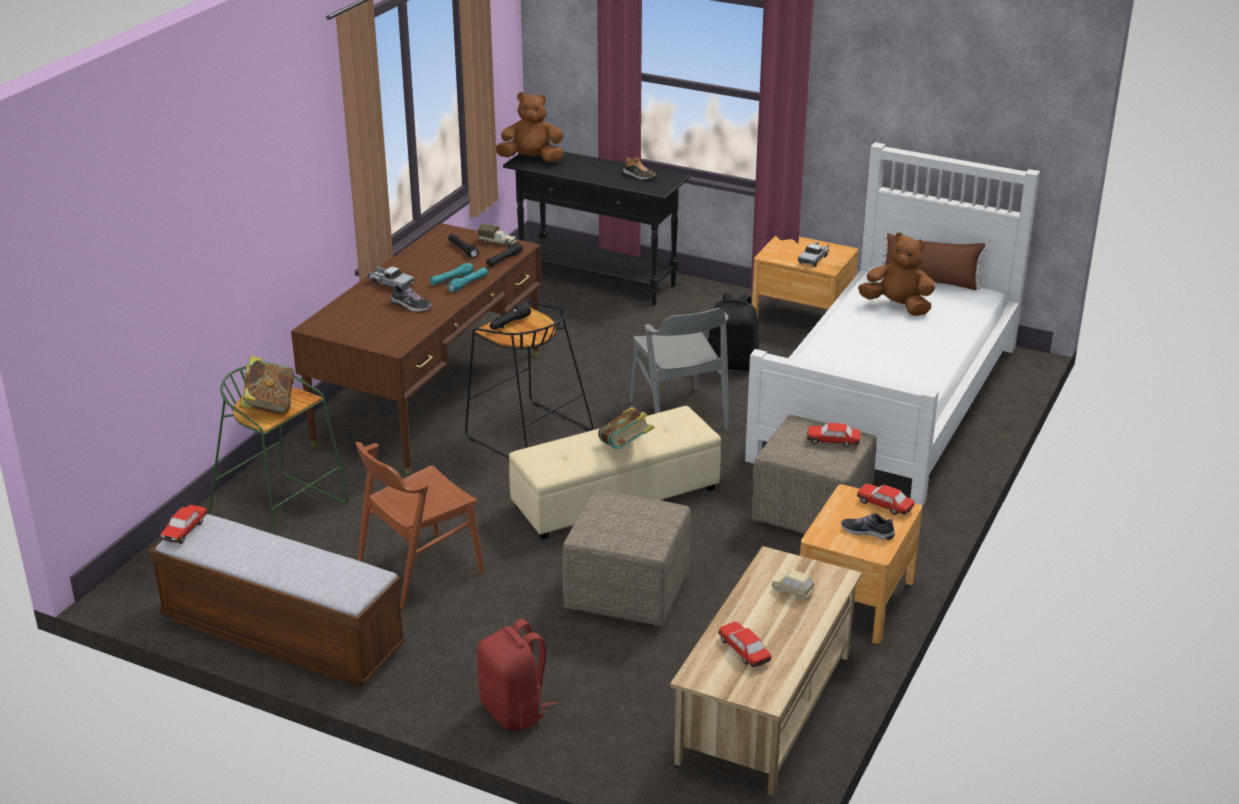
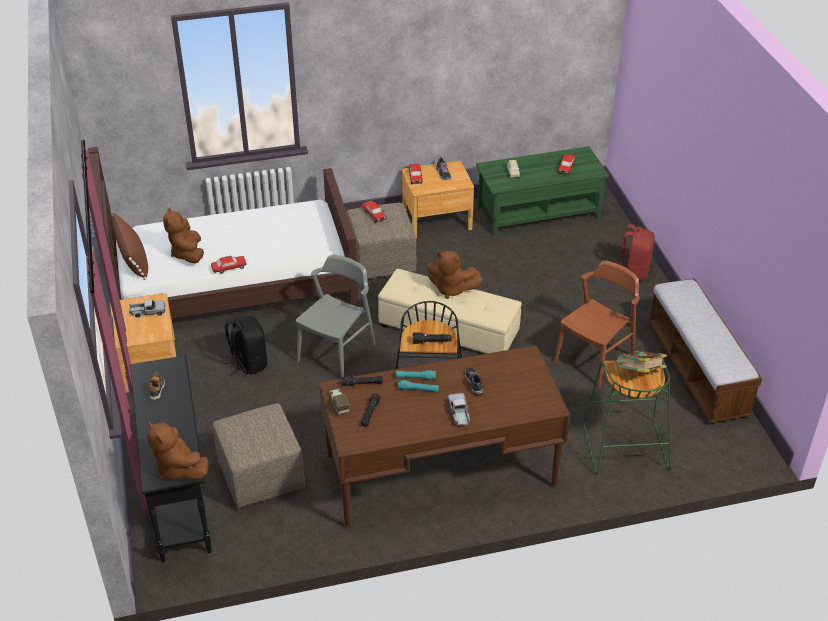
camera: 130 degrees left, 10 degrees up
(185, 530) = (736, 370): toy car -> toy car (229, 268)
(419, 570) = (594, 358): brown chair -> brown chair turned 60 degrees counterclockwise
(625, 448) = (451, 289): book -> brown plush toy
(625, 593) = (519, 284): beige ottoman -> beige ottoman (262, 476)
(765, 708) = (538, 212): beige coffee table -> green coffee table
(888, 400) = (232, 284): white bed -> brown bed

